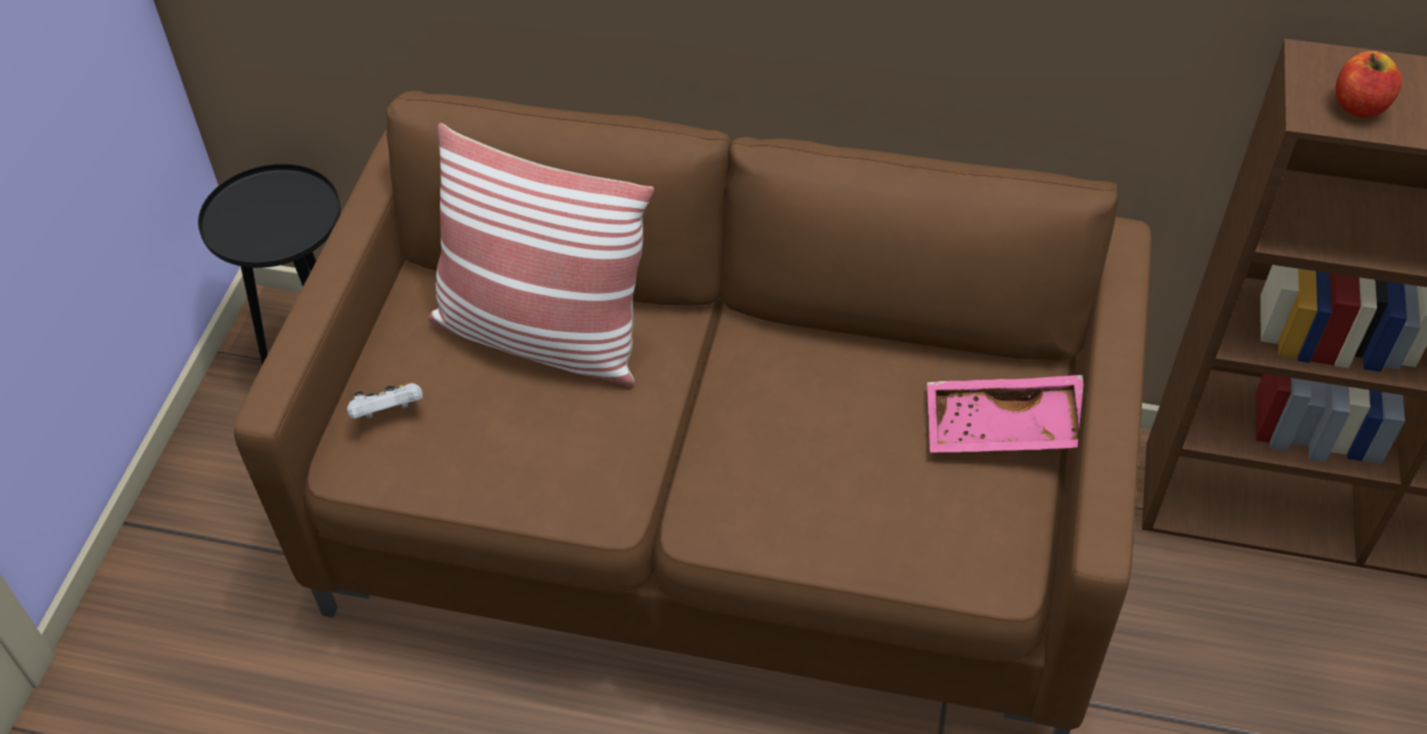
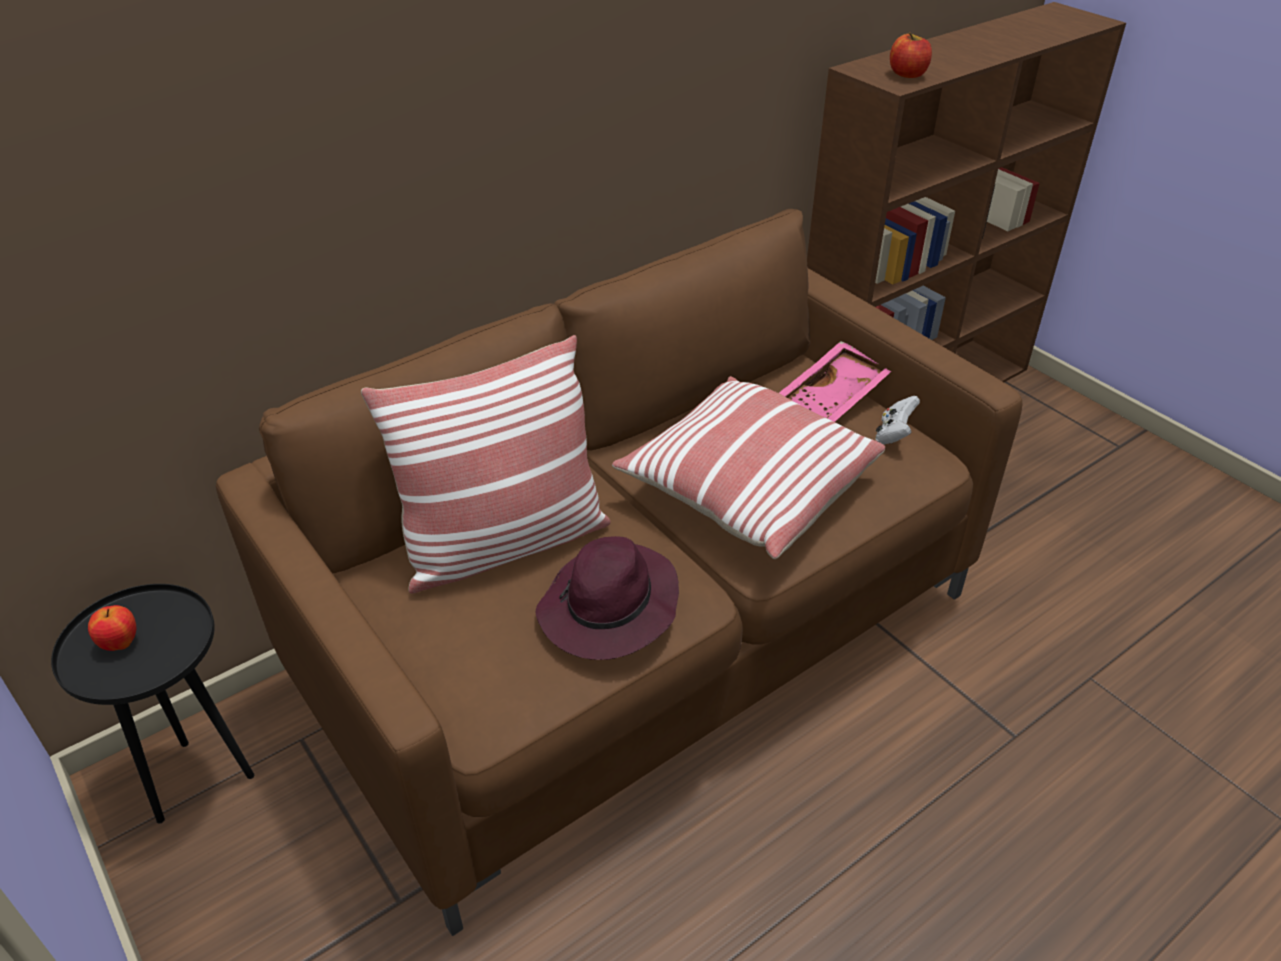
camera: 50 degrees left, 10 degrees down
(263, 209) = (120, 644): none -> apple
(388, 413) = (466, 669): white game controller -> white game controller (894, 435)
(533, 455) = (609, 609): none -> purple hat
(787, 448) = (746, 488): none -> pillow

